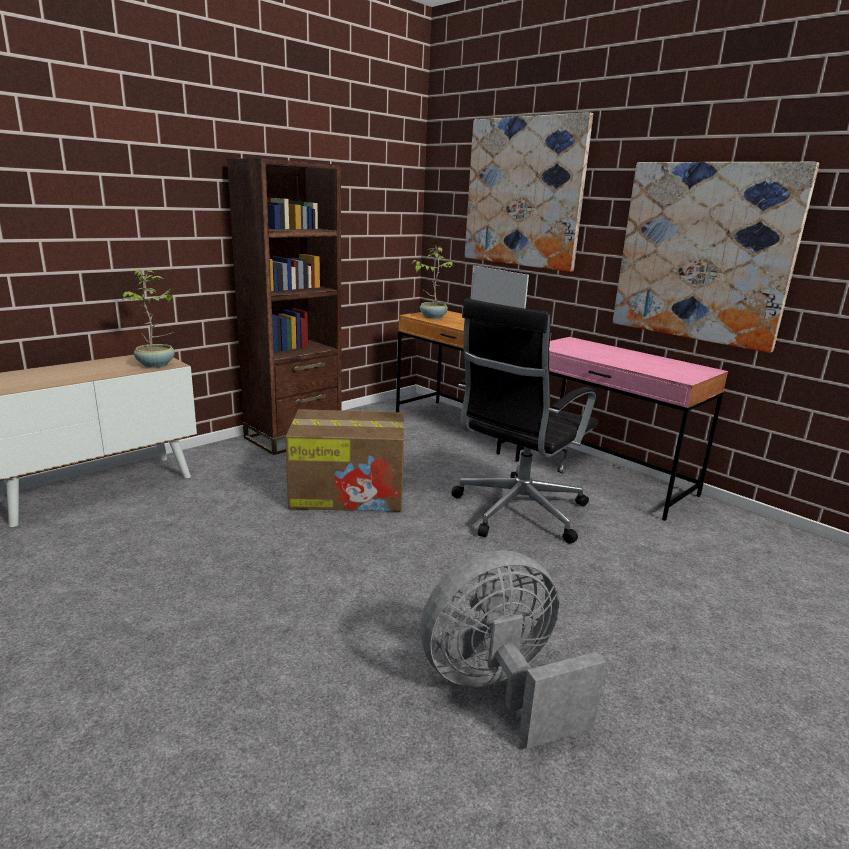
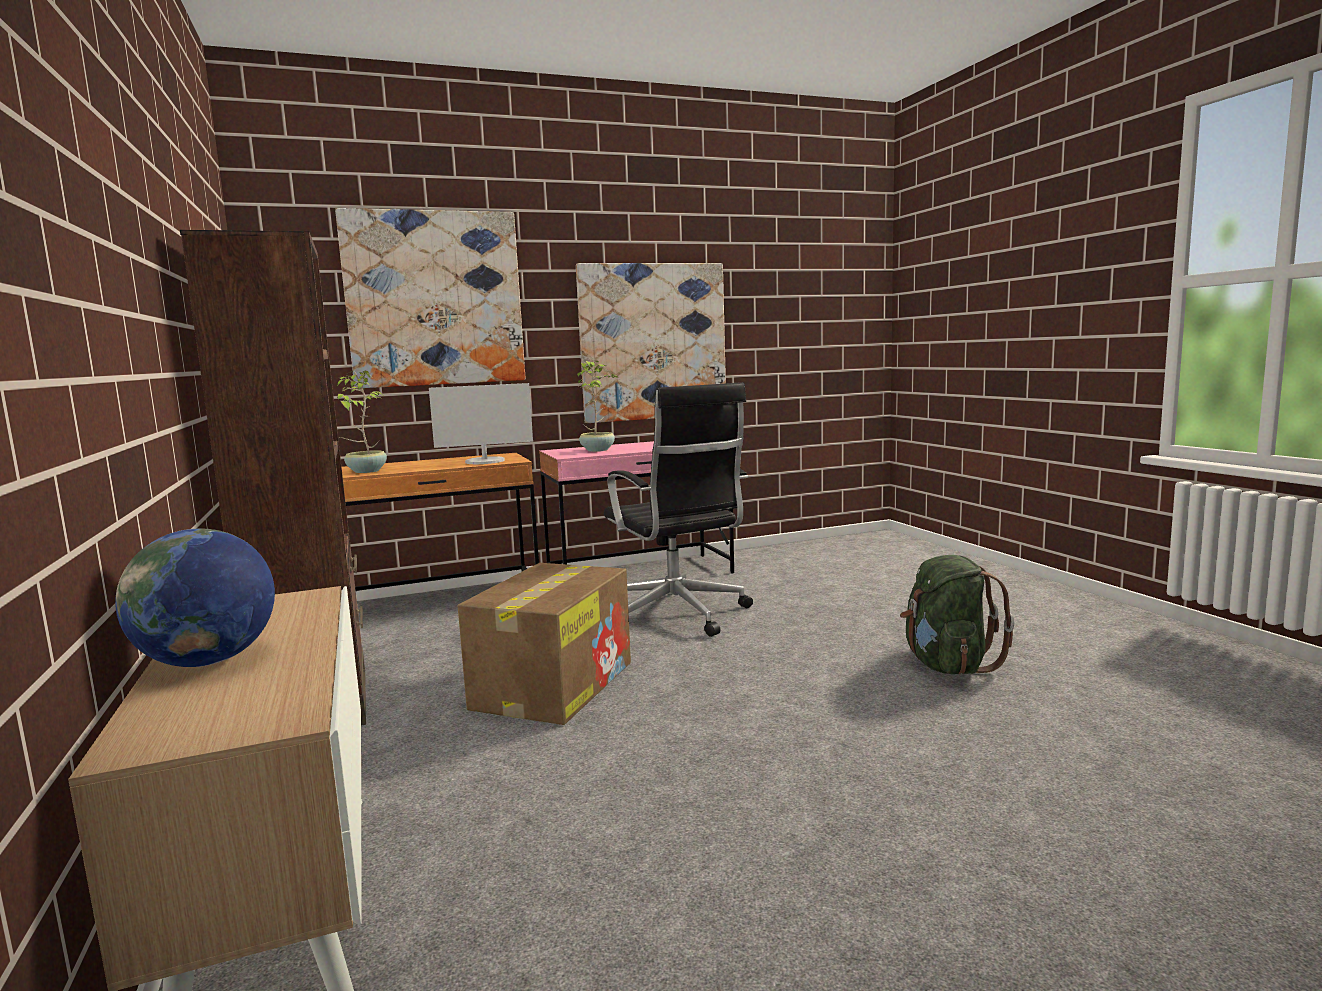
camera: 65 degrees left, 10 degrees down
(70, 369) = (208, 661): none -> globe
(156, 365) = (301, 603): potted plant -> potted plant (598, 450)
(498, 690) = (948, 665): grey fan -> green backpack

